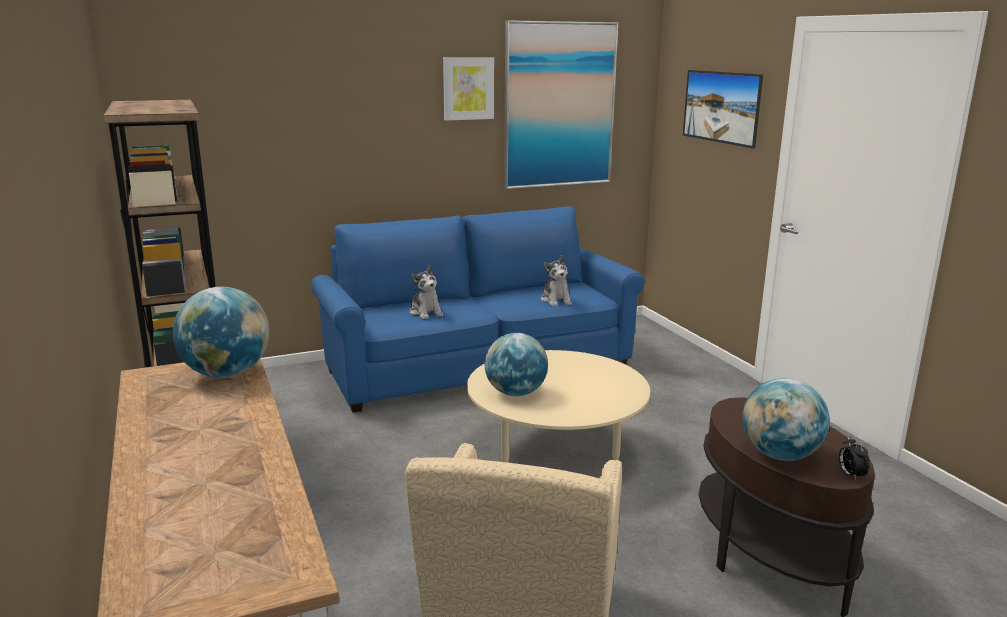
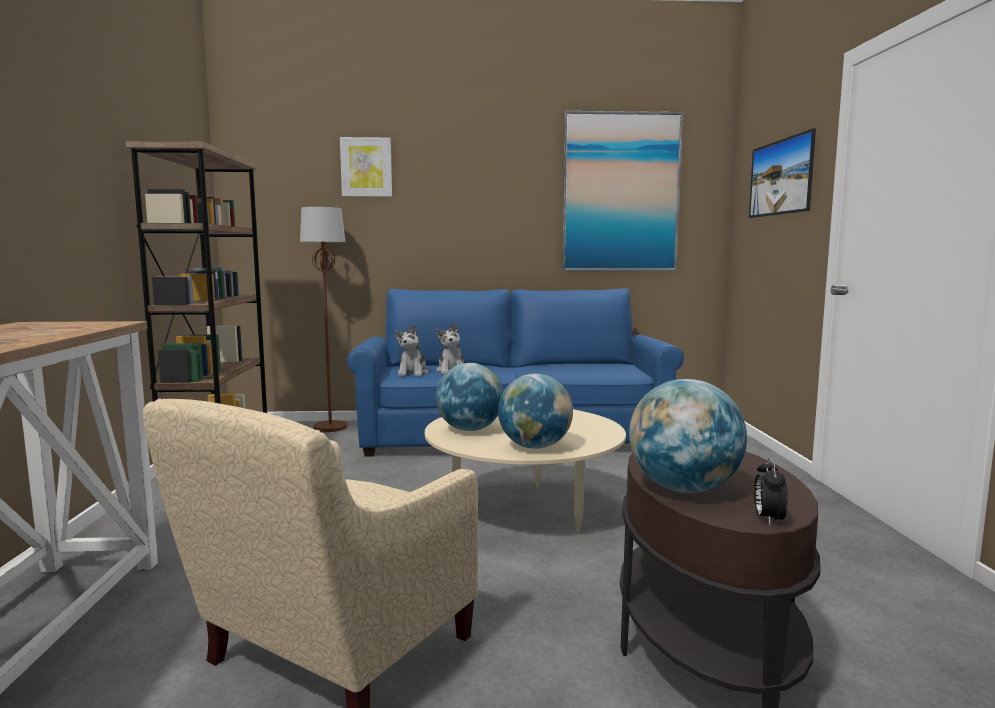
camera: 20 degrees right, 10 degrees down
(227, 374) = (86, 325): globe -> globe (535, 447)
(277, 377) = (330, 427): none -> brown floor lamp
(468, 88) = (526, 174): picture -> picture (366, 167)
(556, 300) = (587, 372): plush toy -> plush toy (412, 373)

